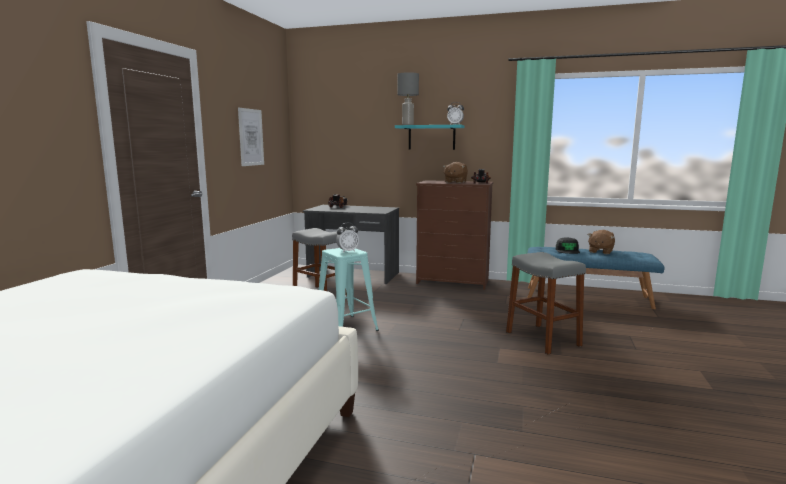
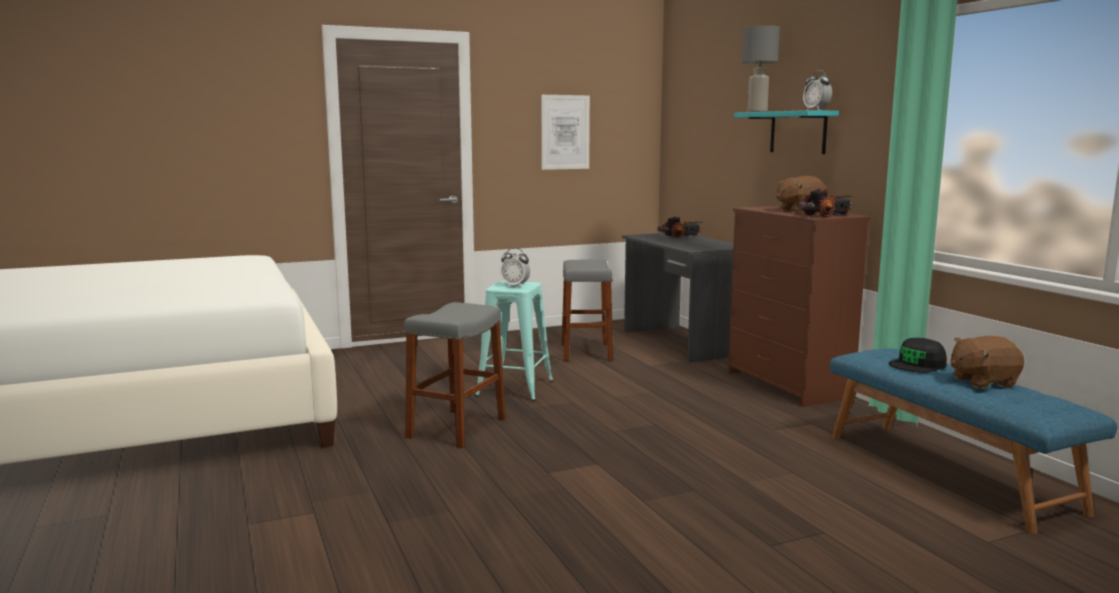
camera: 50 degrees right, 0 degrees up
(542, 339) = (679, 479): grey stool -> grey stool (457, 428)

